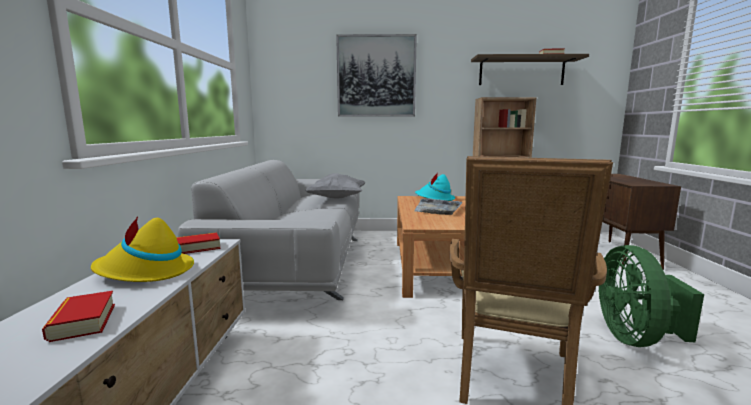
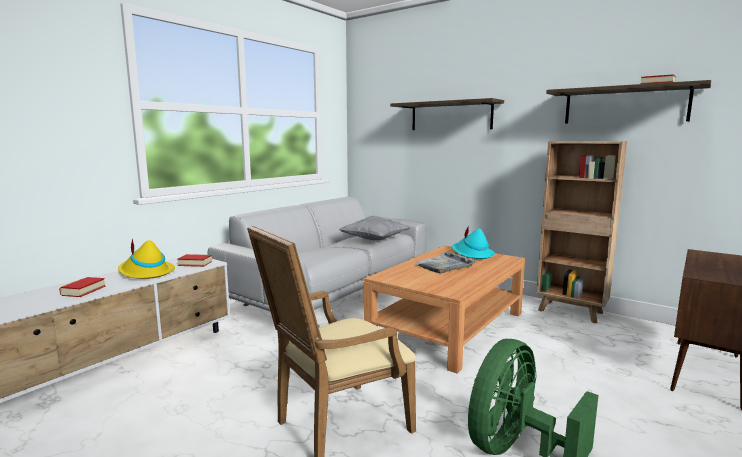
camera: 35 degrees right, 0 degrees up
(376, 76) = (450, 116): picture -> shelf

